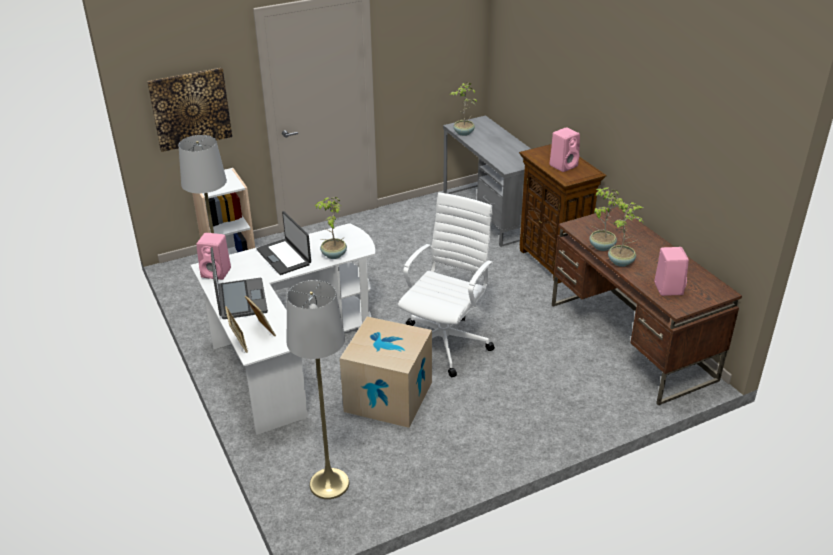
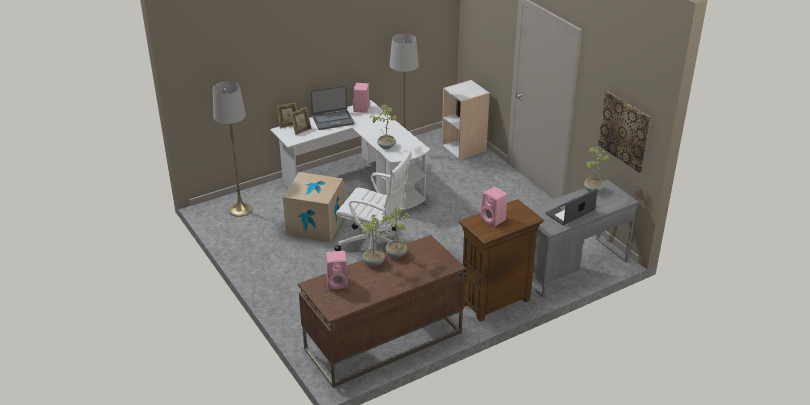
camera: 85 degrees right, 0 degrees up
(190, 109) = (482, 37): picture -> picture (624, 131)
(284, 257) = (382, 129): laptop -> laptop (570, 213)

